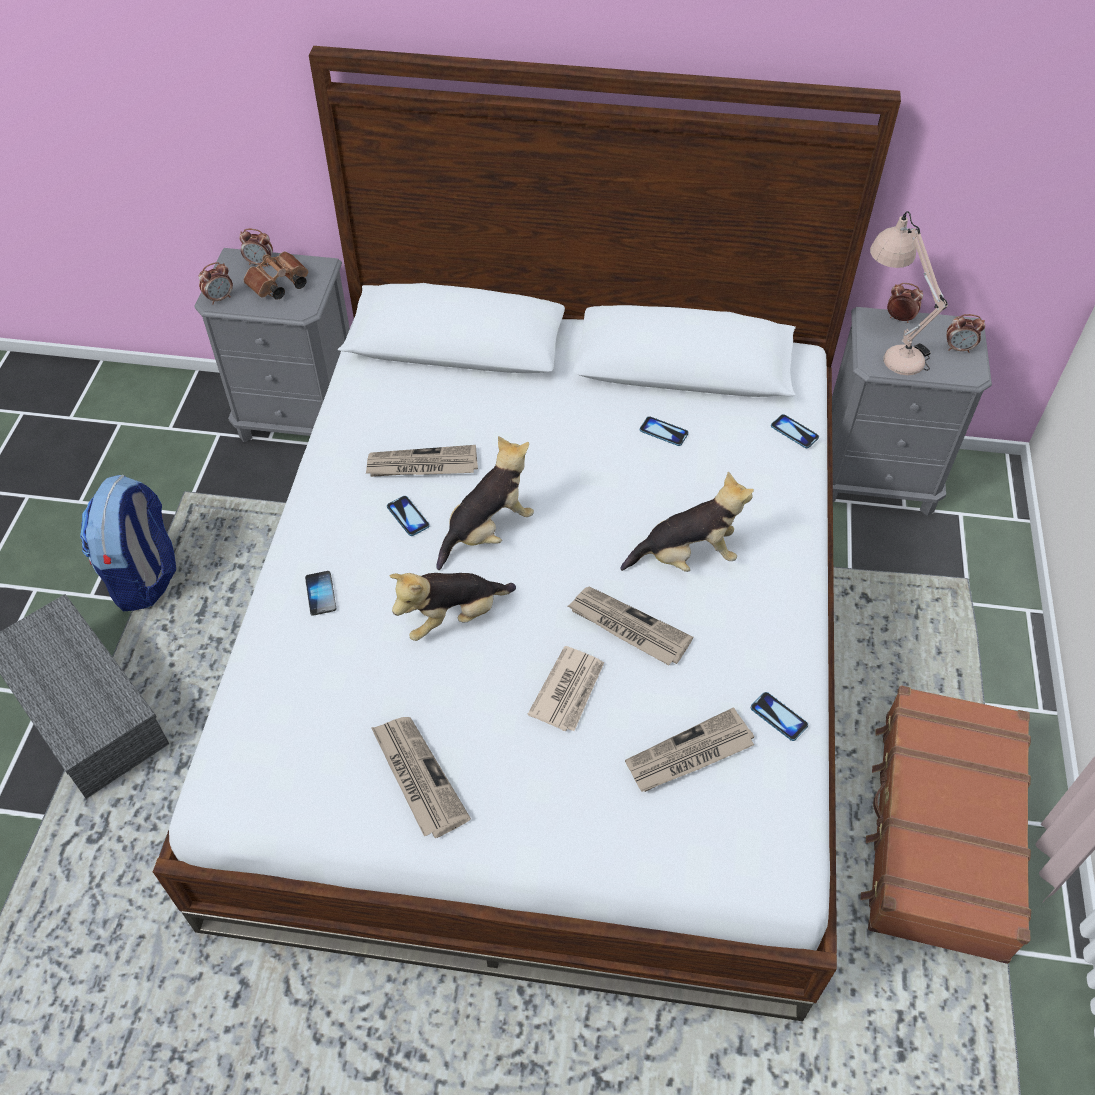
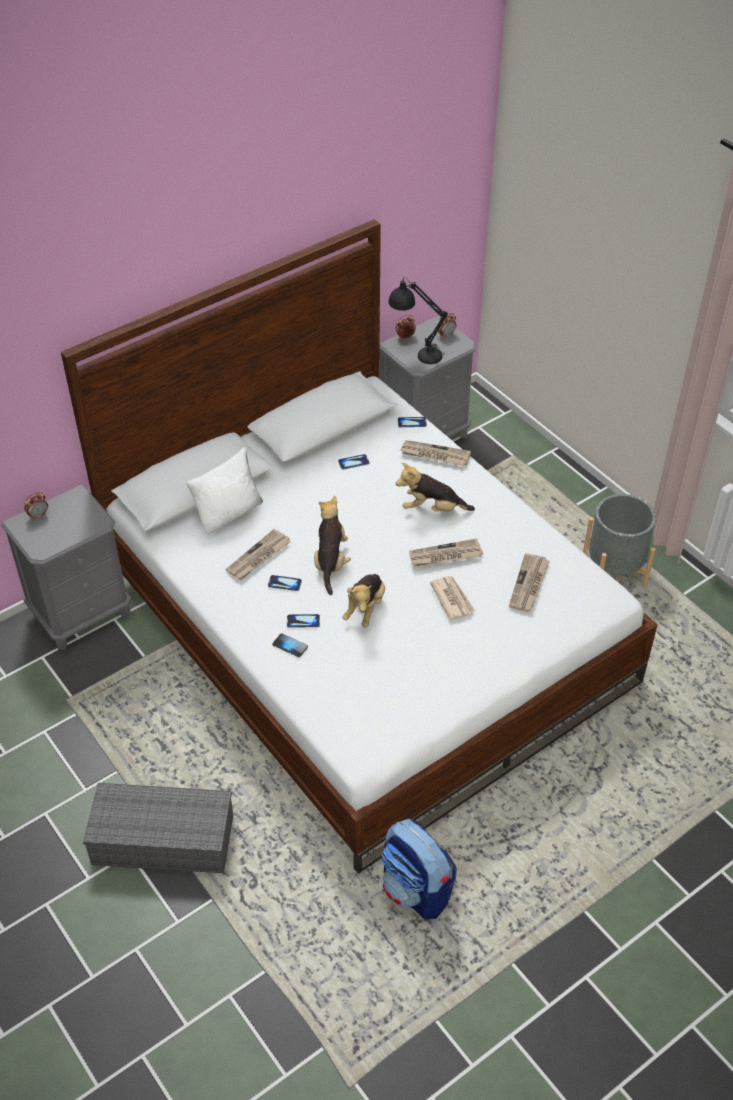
camera: 45 degrees left, 5 degrees down
(145, 577) = (105, 756): backpack -> backpack (416, 890)
(220, 298) = (43, 548): alarm clock -> none
(278, 286) = (68, 520): brown binoculars -> none
(417, 777) = (435, 679): newspaper -> newspaper (434, 455)
(456, 394) = (229, 513): none -> white pillow
(687, 556) = (432, 509): plush toy -> plush toy turned 120 degrees counterclockwise
(778, 717) = (544, 544): phone -> phone (303, 621)
(888, 347) = (416, 354): beige table lamp -> black table lamp
(940, 832) = (614, 569): brown suitcase -> grey planter

